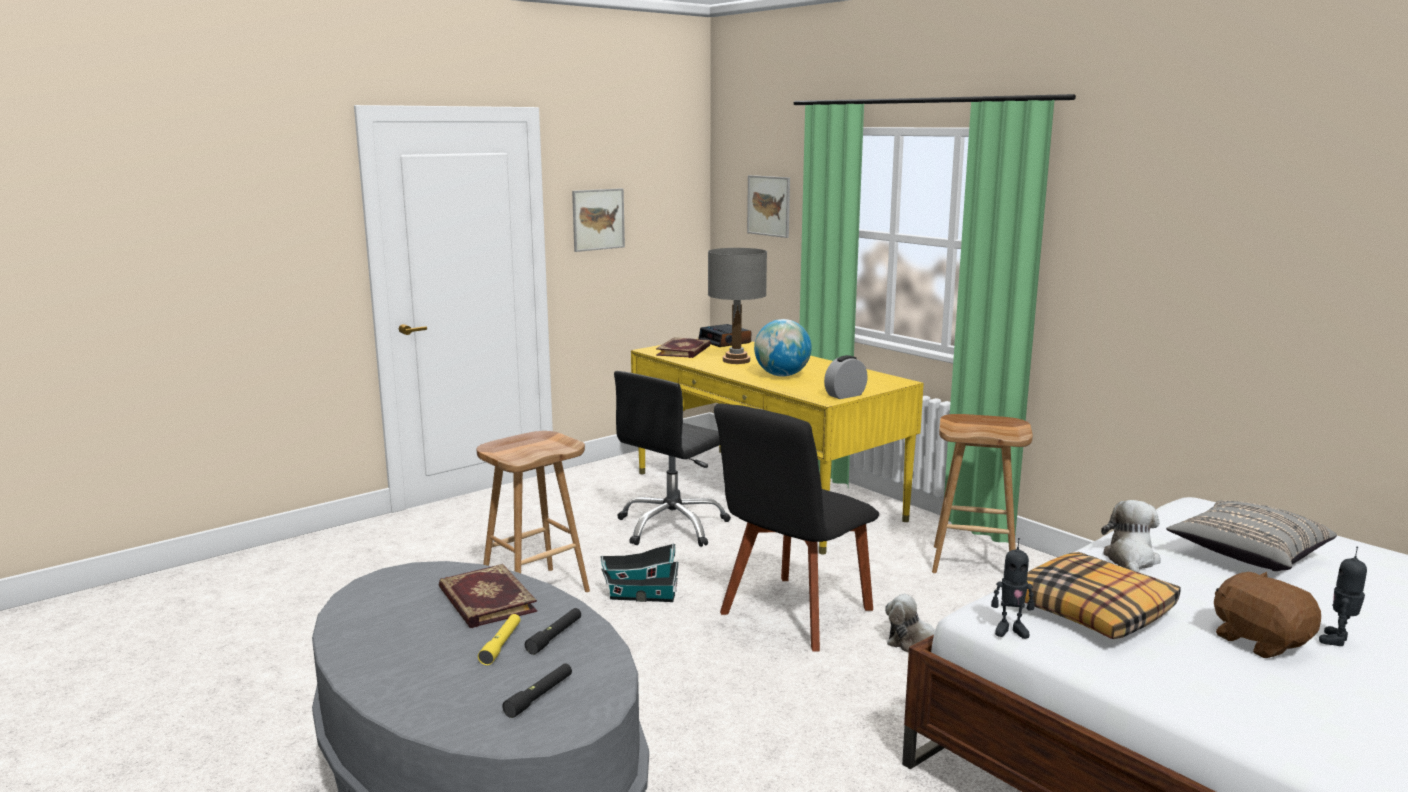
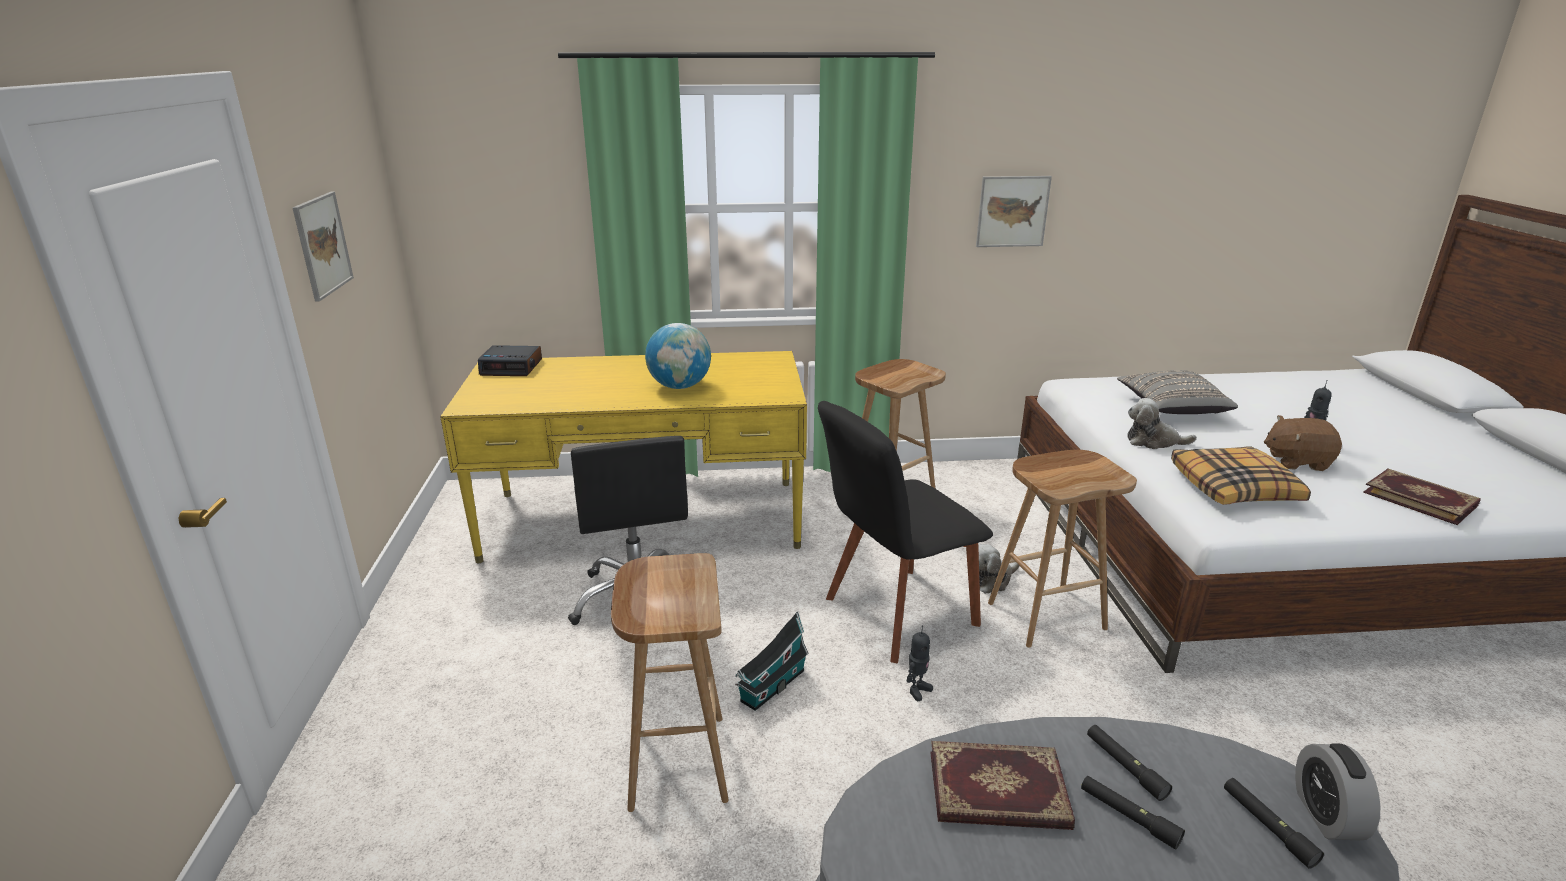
camera: 55 degrees left, 10 degrees up
(501, 644) = (1128, 817): yellow flashlight -> black flashlight
(684, 351) = (505, 394): book -> book (1420, 499)
(736, 360) = (592, 386): grey table lamp -> none
(769, 206) = (510, 189): picture -> picture (1012, 211)
(792, 615) = (895, 614): black chair -> black chair turned 75 degrees clockwise
(845, 395) = (784, 386): alarm clock -> alarm clock (1326, 815)
(902, 682) = (1047, 615): none -> brown stool
(1010, 631) = (1254, 528): toy robot -> toy robot (917, 690)
(1130, 560) = (1153, 441): plush toy -> plush toy turned 45 degrees counterclockwise

